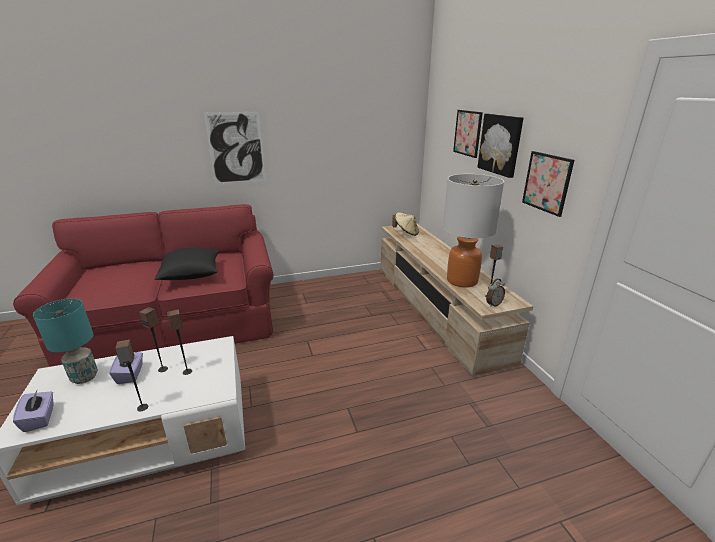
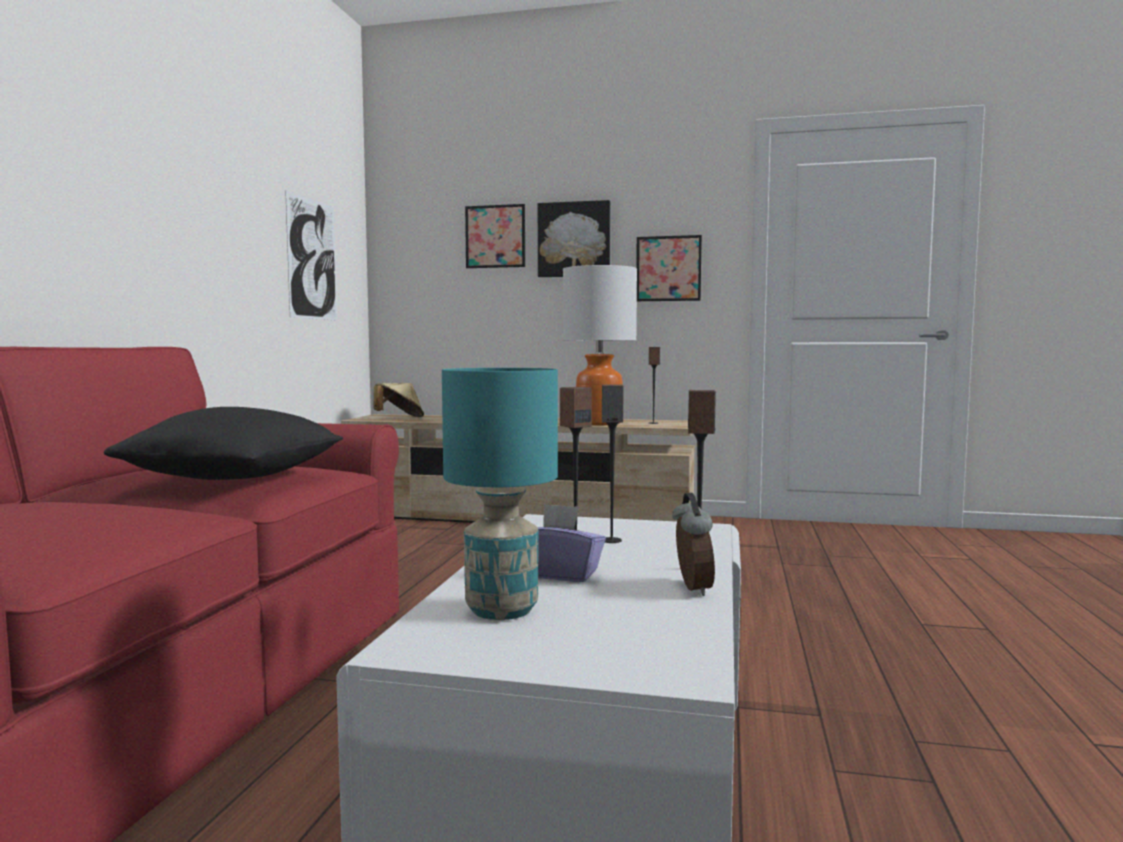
camera: 60 degrees left, 20 degrees down
(40, 418) = (643, 647): purple tissue box -> none
(236, 148) = (123, 212): picture -> picture (312, 259)
(493, 304) = (673, 424): alarm clock -> alarm clock (691, 588)

